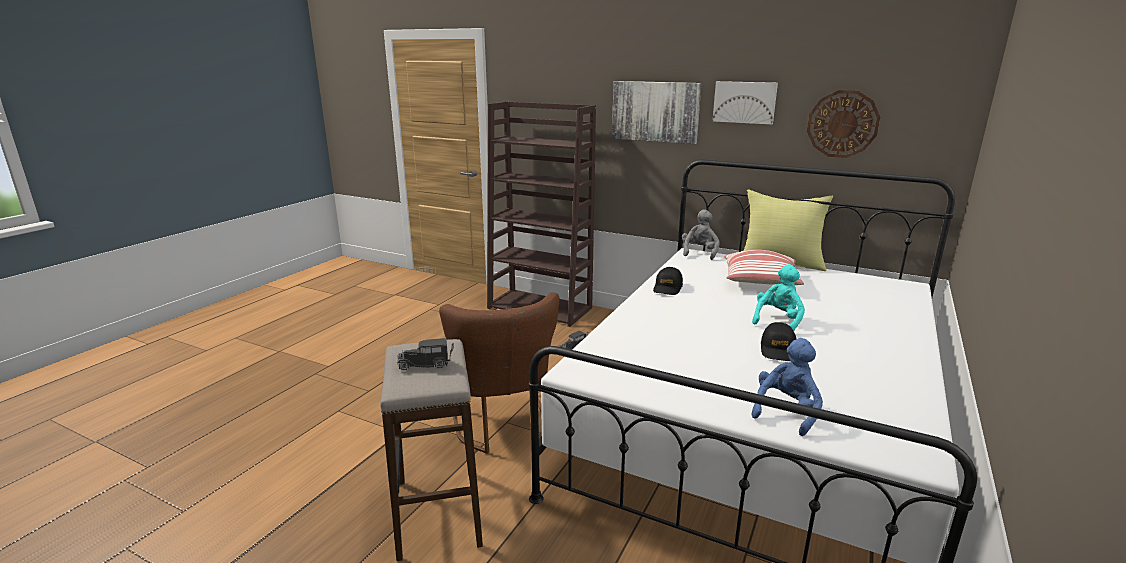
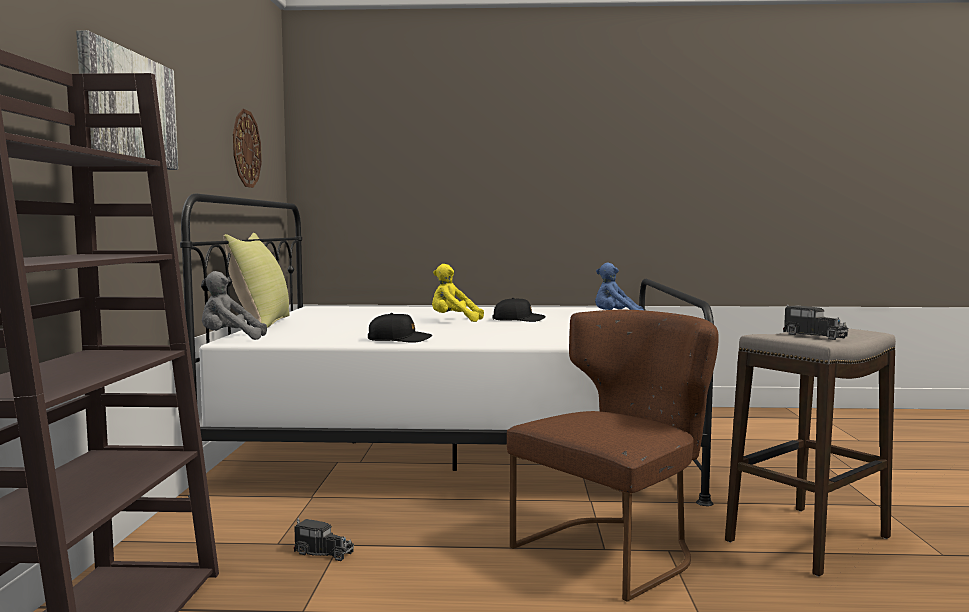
camera: 115 degrees left, 15 degrees down
(744, 102) = (196, 110): picture -> none
(760, 282) = (345, 325): pillow -> none
(778, 321) = (453, 321): turquoise plush toy -> yellow plush toy

